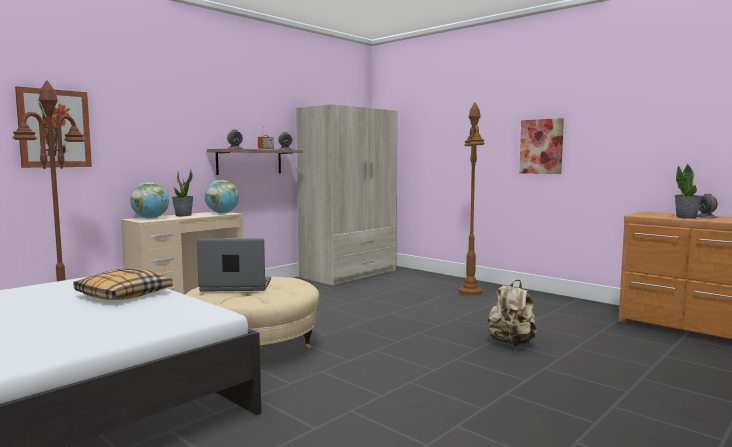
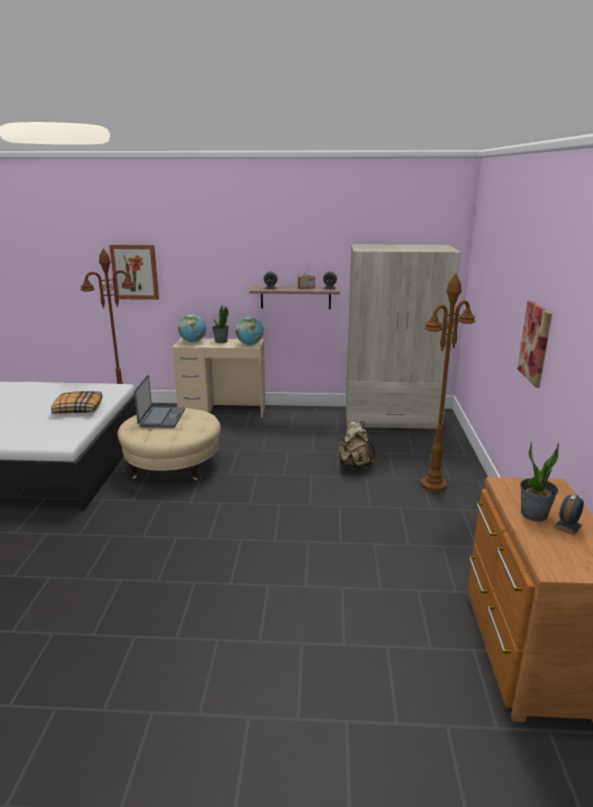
camera: 50 degrees right, 15 degrees up
(236, 286) = (161, 418): laptop -> laptop turned 45 degrees clockwise
(511, 343) = (309, 552): beige backpack -> beige backpack (354, 465)

